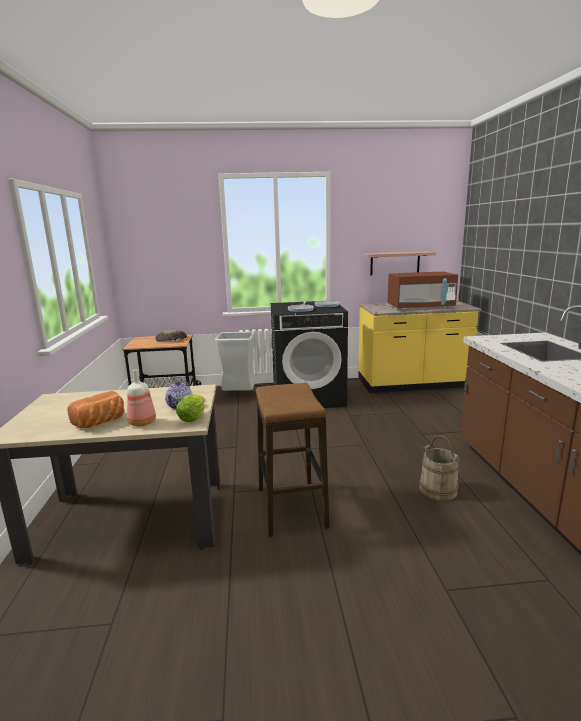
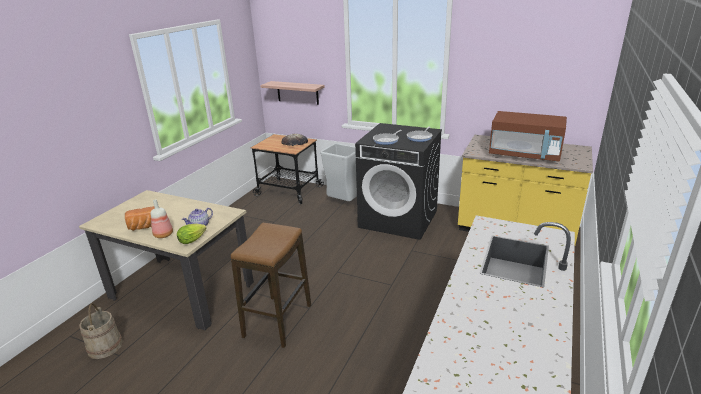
camera: 30 degrees right, 10 degrees up
(395, 263) = (520, 96): shelf -> shelf (297, 92)
(438, 490) = (400, 351): beige bucket -> beige bucket (105, 346)

